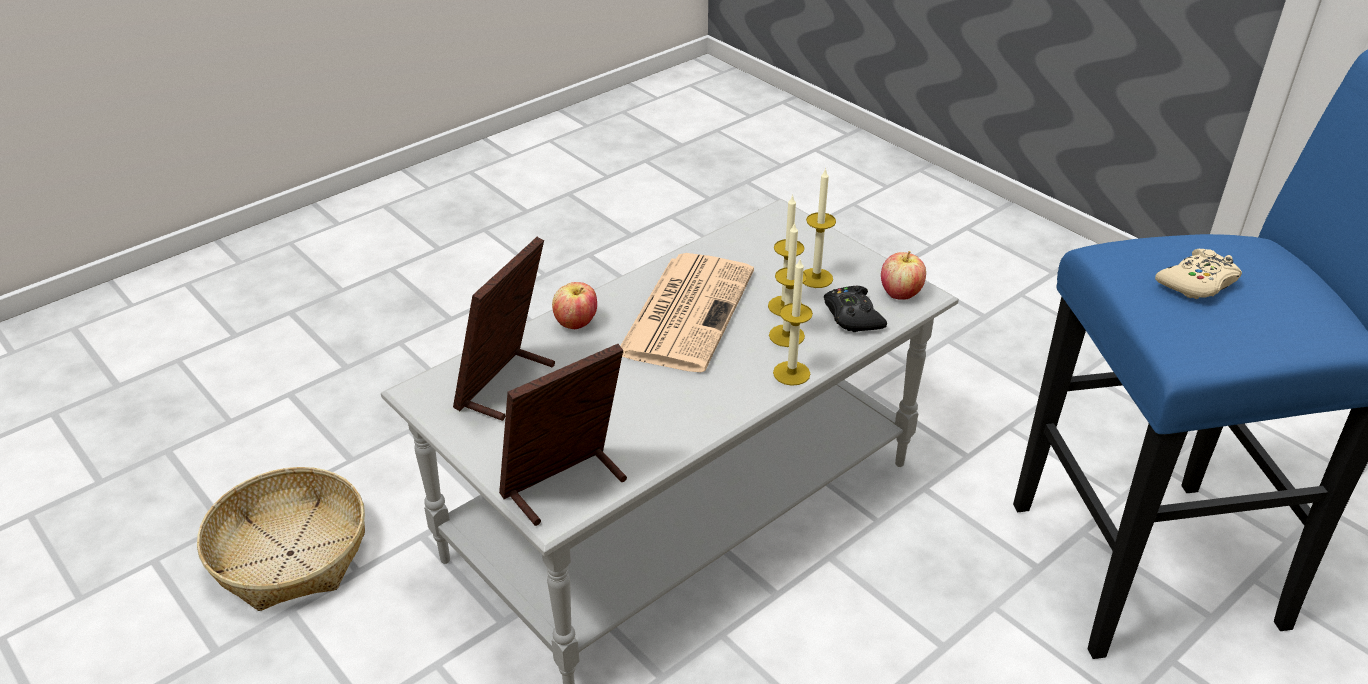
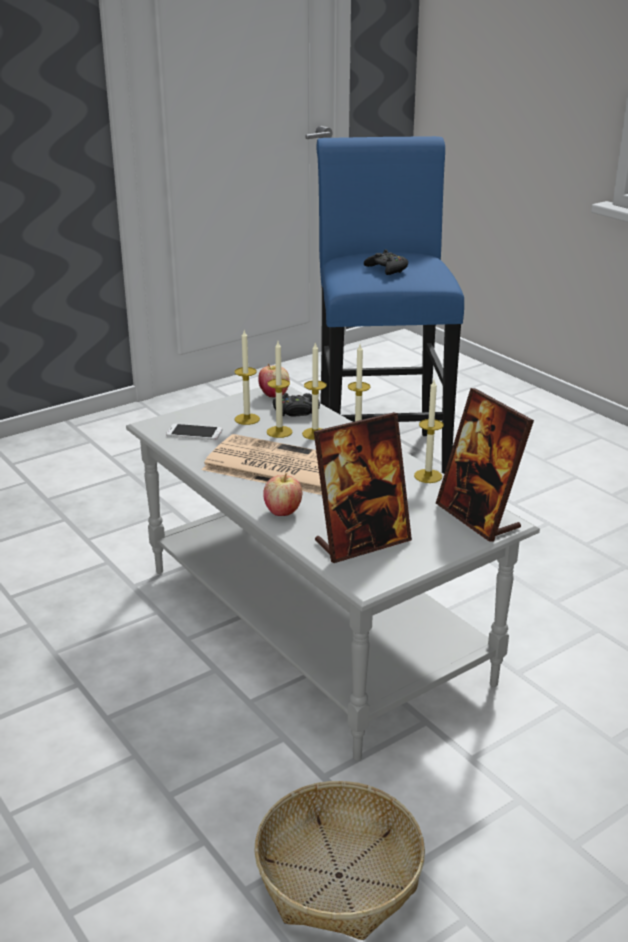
camera: 85 degrees left, 10 degrees down
(506, 385) = (362, 542): picture frame -> picture frame turned 60 degrees counterclockwise
(678, 440) = (428, 476): none -> candle
(766, 244) = (194, 433): none -> phone
(1197, 283) = (387, 269): beige game controller -> black game controller

